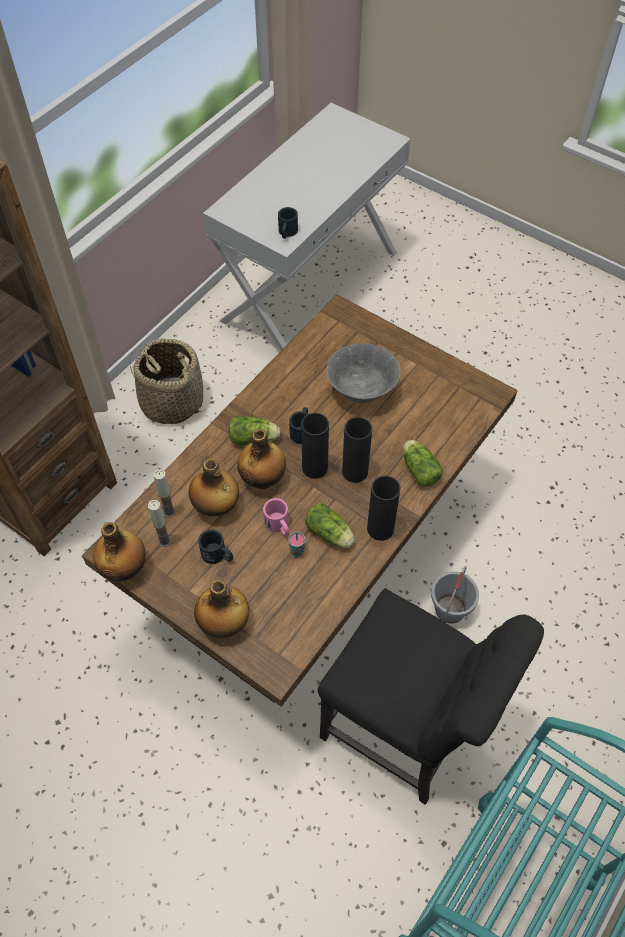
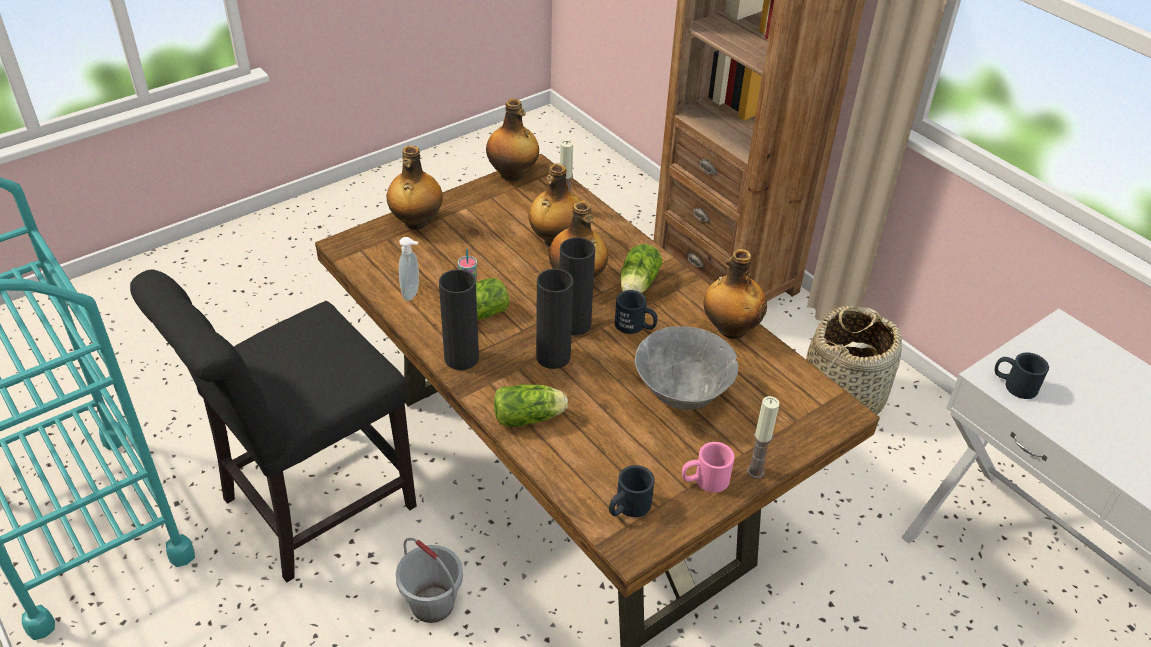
camera: 105 degrees right, 15 degrees down
(164, 541) = (530, 201): candle -> candle (755, 471)
(218, 555) = (495, 232): black mug -> black mug (628, 507)
(279, 526) = (508, 280): pink mug -> pink mug (704, 480)
(284, 375) = (730, 329): none -> bottle
(321, 589) = (412, 293): none -> soap dispenser

